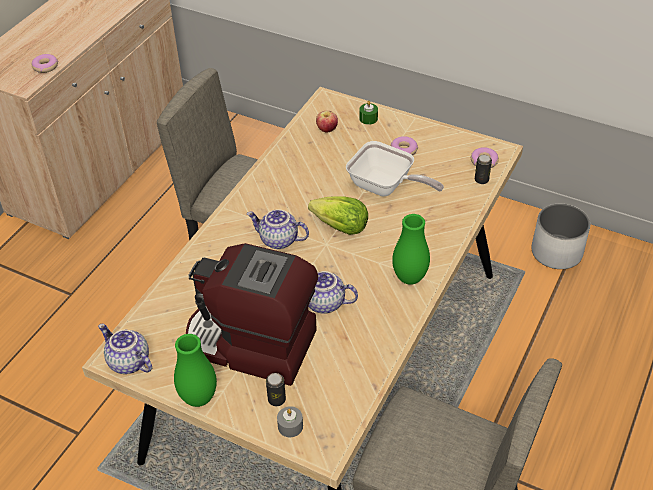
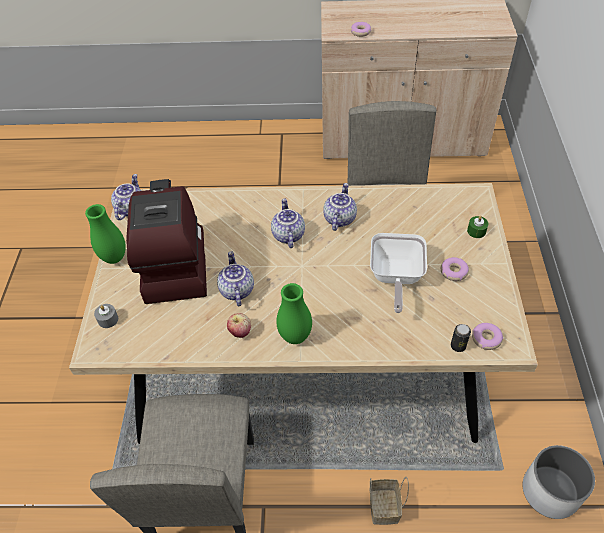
camera: 65 degrees right, 5 degrees up
(276, 399) = (129, 301): can -> none
(285, 196) = (339, 218): none -> teapot
(327, 130) = (438, 210): apple -> apple (240, 332)
(341, 227) = (326, 267): lettuce -> none
(522, 367) = (385, 508): none -> basket

